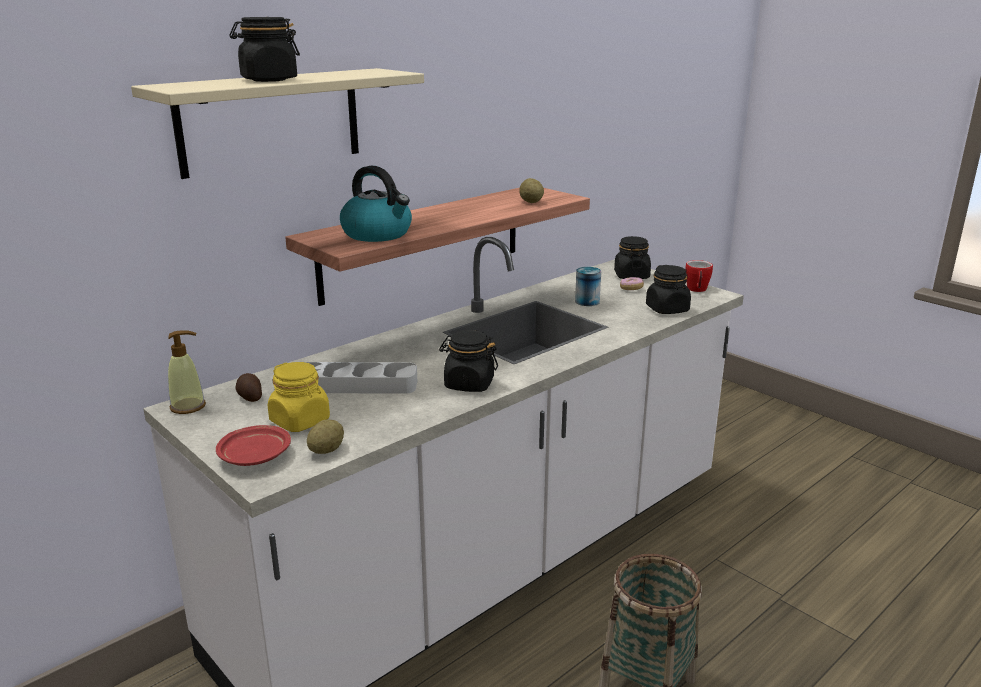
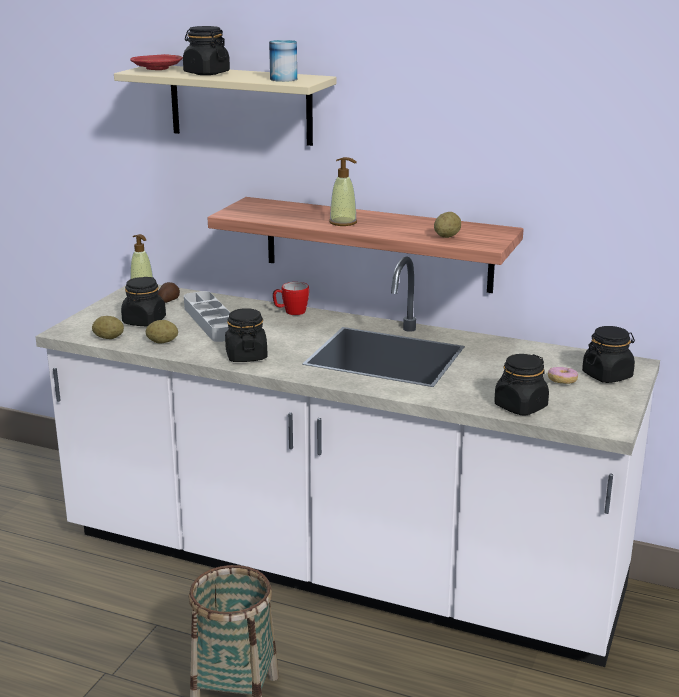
camera: 65 degrees right, 0 degrees up
(255, 456) = (89, 322): red plate -> red plate (158, 69)
(300, 421) = (144, 321): yellow jar -> black jar
(378, 234) = (276, 214): kettle -> none
(380, 420) = (162, 342): none -> potato
(445, 220) = (343, 222): none -> soap dispenser
(587, 301) = (492, 367): can -> can (283, 79)
(697, 290) = (608, 415): mug -> mug (291, 312)

